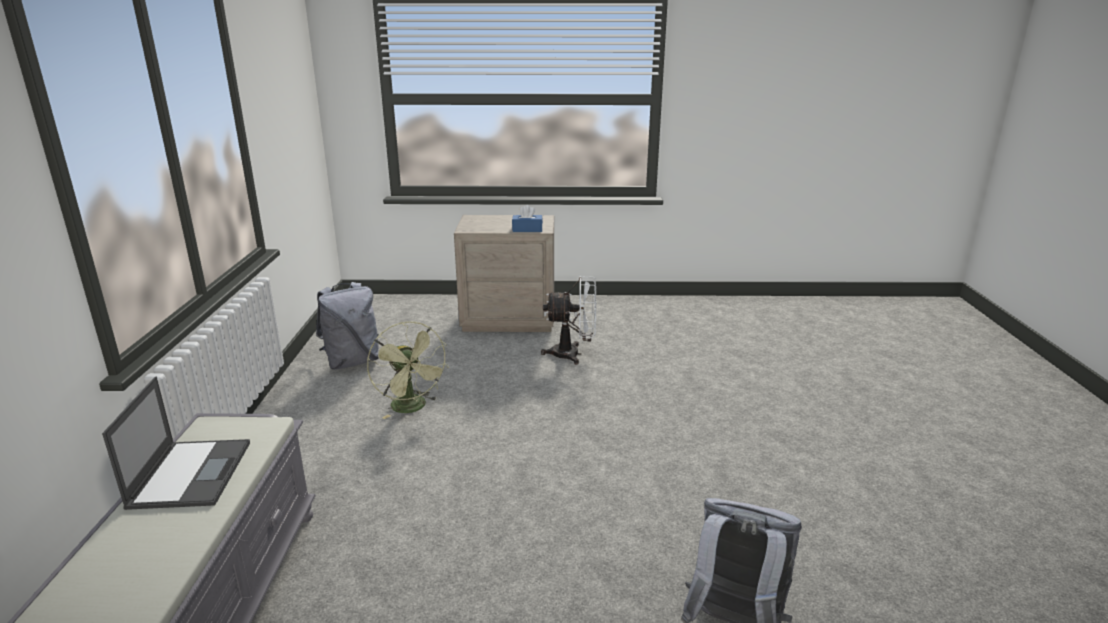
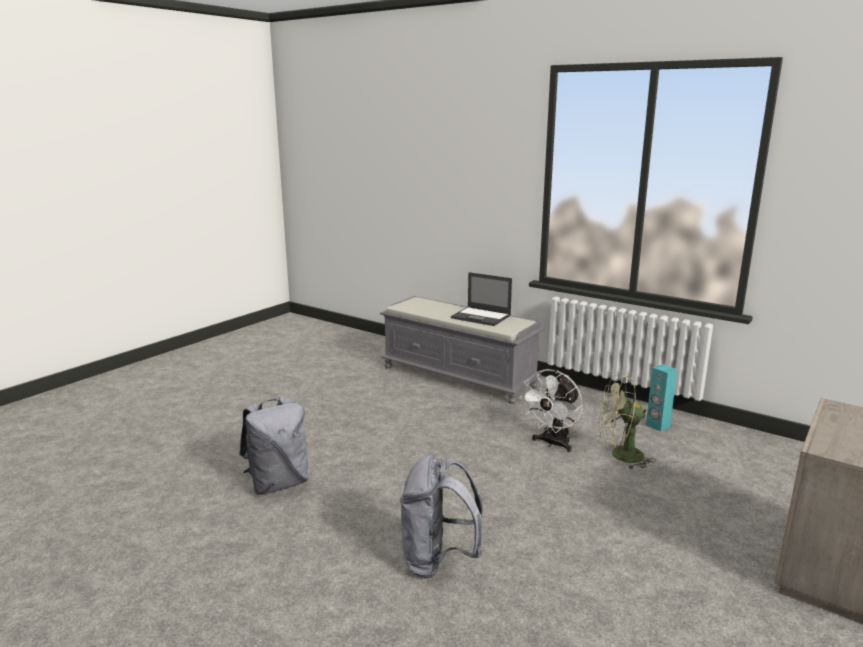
camera: 125 degrees right, 5 degrees down
(320, 402) = (657, 426): none -> turquoise speaker
(352, 362) = (733, 450): grey backpack -> grey backpack (438, 561)
(527, 229) = (828, 440): blue tissue box -> none
(573, 354) = (691, 580): white fan -> white fan (552, 444)

